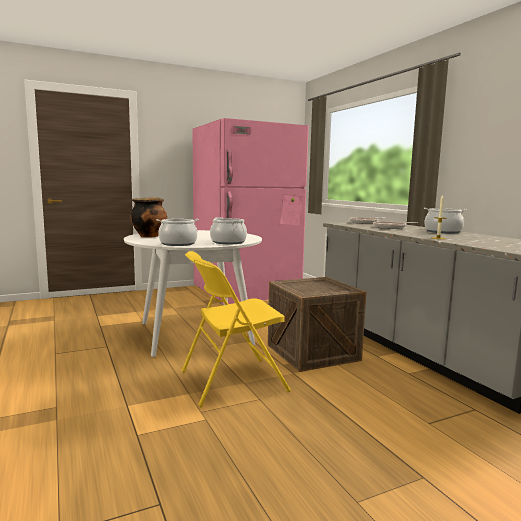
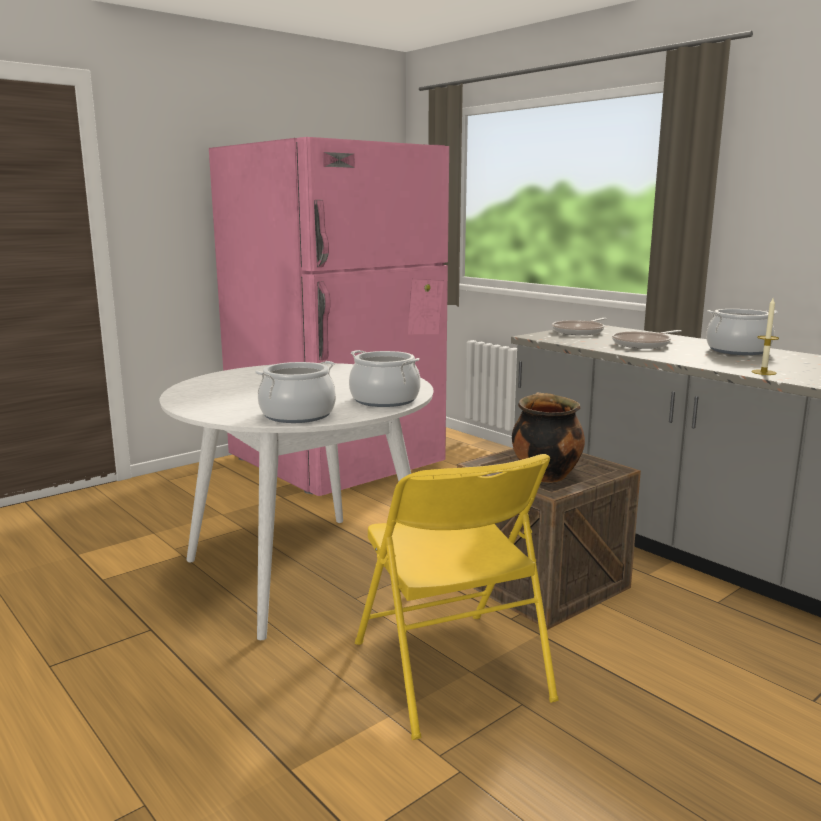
camera: 15 degrees left, 5 degrees up
(149, 236) = (208, 394): cooking pot -> cooking pot (545, 475)
(233, 381) = (449, 671): yellow chair -> yellow chair turned 75 degrees counterclockwise

